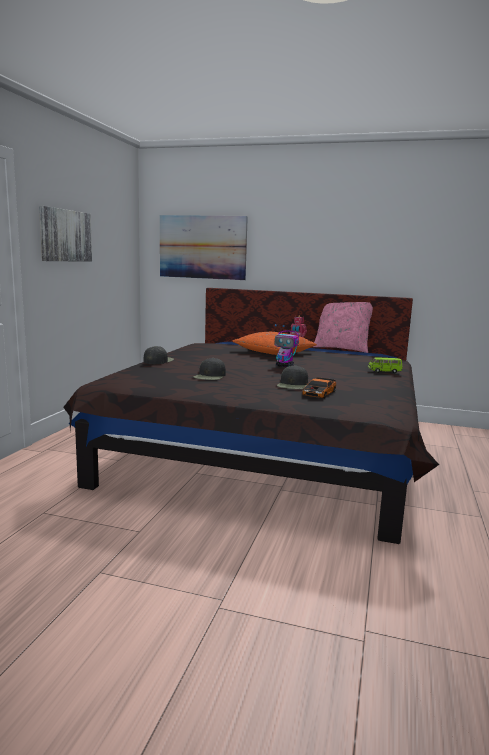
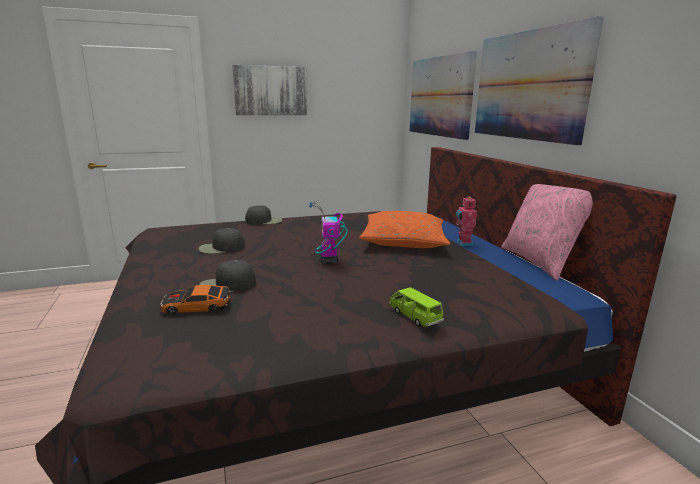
camera: 55 degrees right, 5 degrees up
(305, 244) = (529, 86): none -> picture

